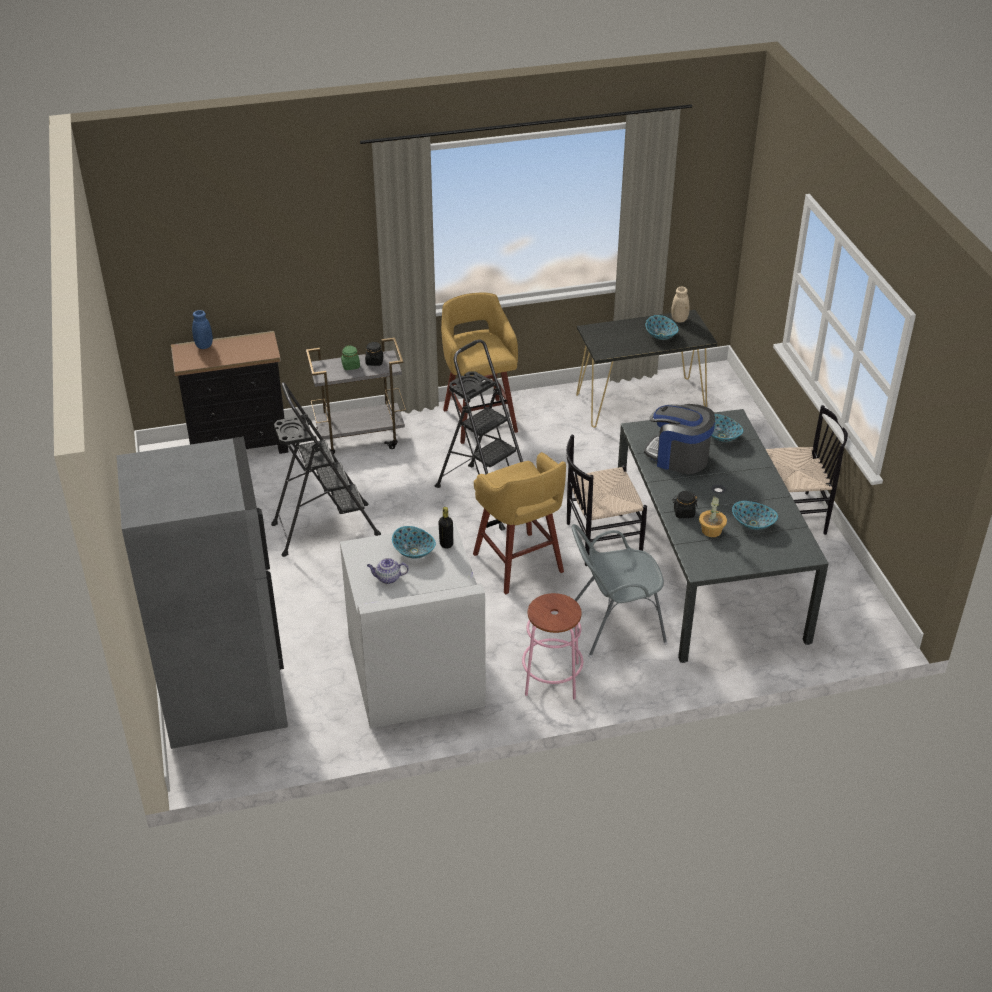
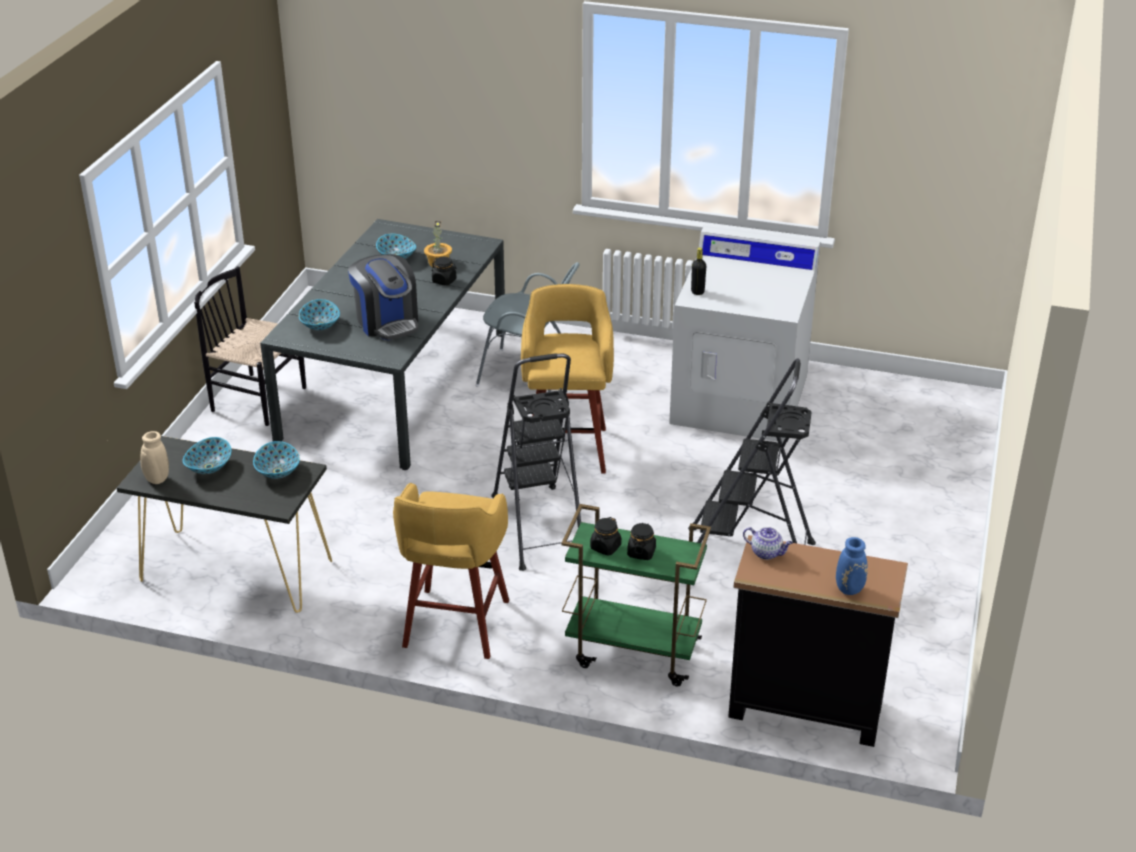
camera: 150 degrees left, 5 degrees down
(224, 698) = (931, 435): grey fridge -> none
(351, 366) = (641, 552): green jar -> black jar
(361, 440) = (632, 654): grey cart -> green cart
(387, 578) = (771, 284): teapot -> teapot (767, 553)
(414, 552) = (732, 295): bowl -> bowl (278, 471)
(552, 678) = (623, 357): pink stool -> none
(600, 540) = (465, 442): black chair -> none

